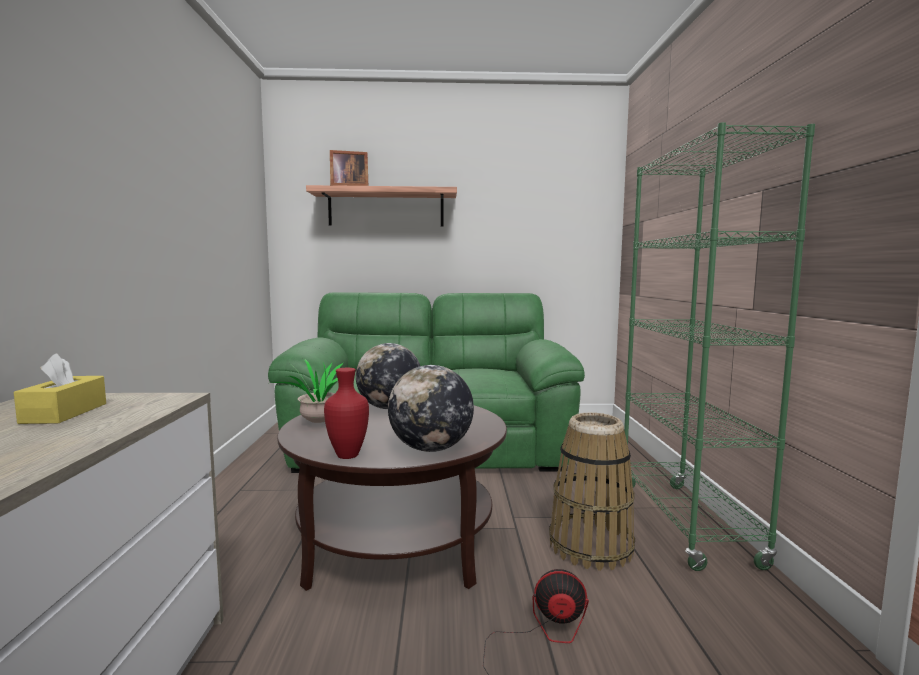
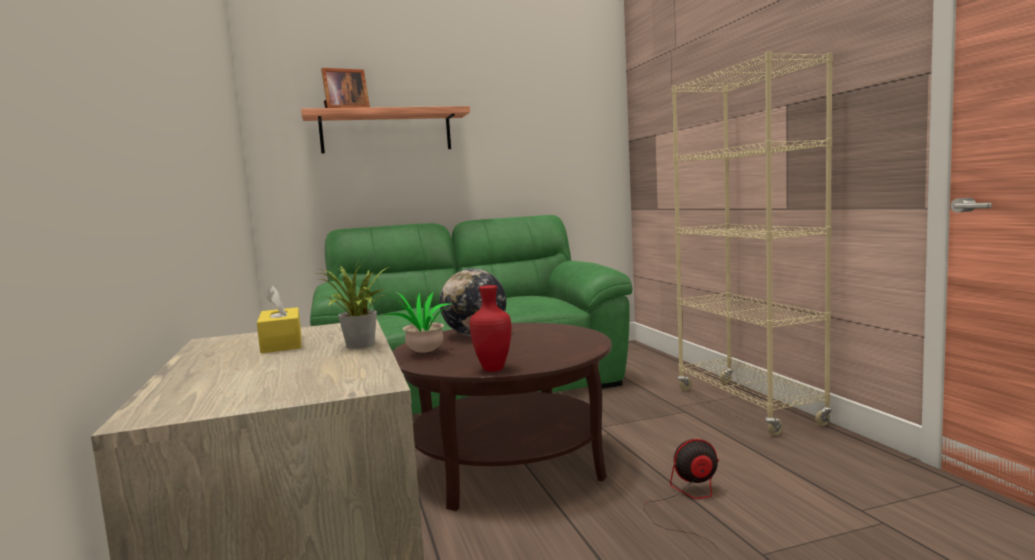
camera: 15 degrees left, 0 degrees up
(101, 431) = (358, 346): none -> potted plant
(431, 449) = (561, 355): globe -> none
(590, 546) = (683, 435): basket -> none
(685, 523) = (748, 406): green bookcase -> beige bookcase

